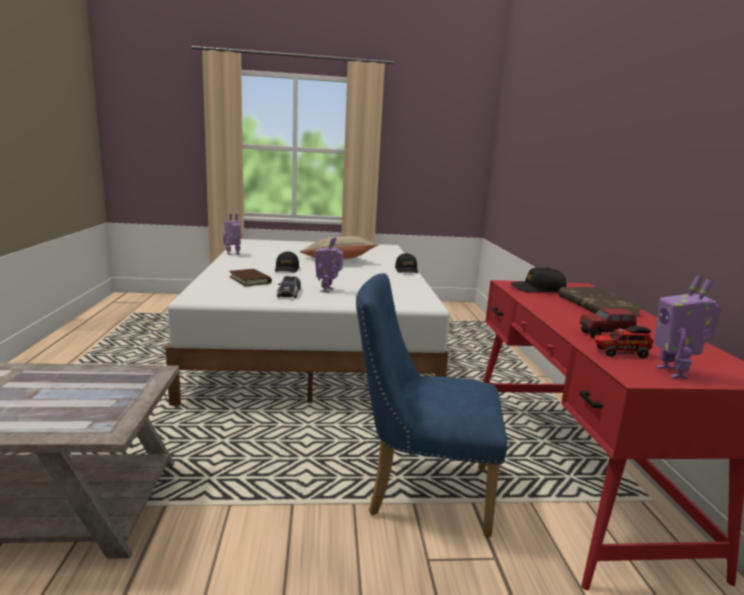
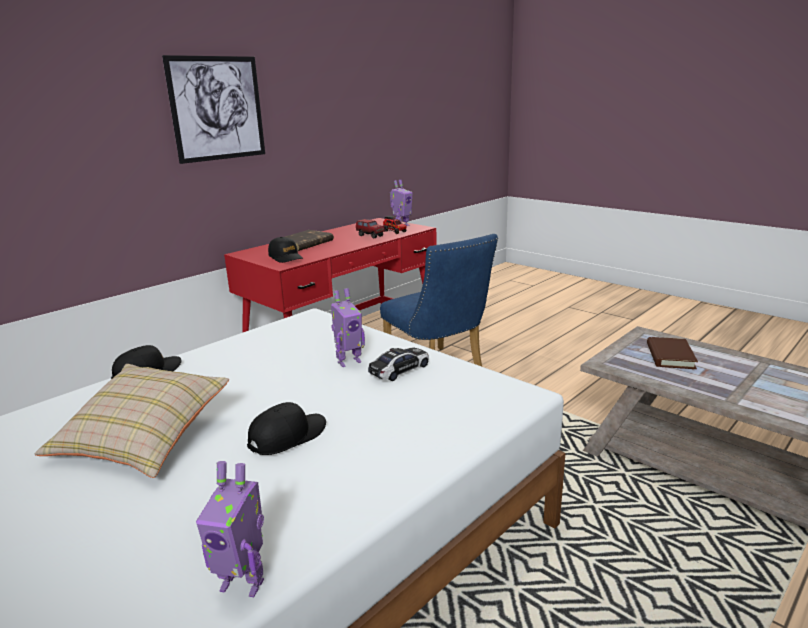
camera: 130 degrees left, 5 degrees up
(250, 280) = (400, 417): brown book -> brown book (670, 356)
(639, 126) = (217, 108): none -> picture

